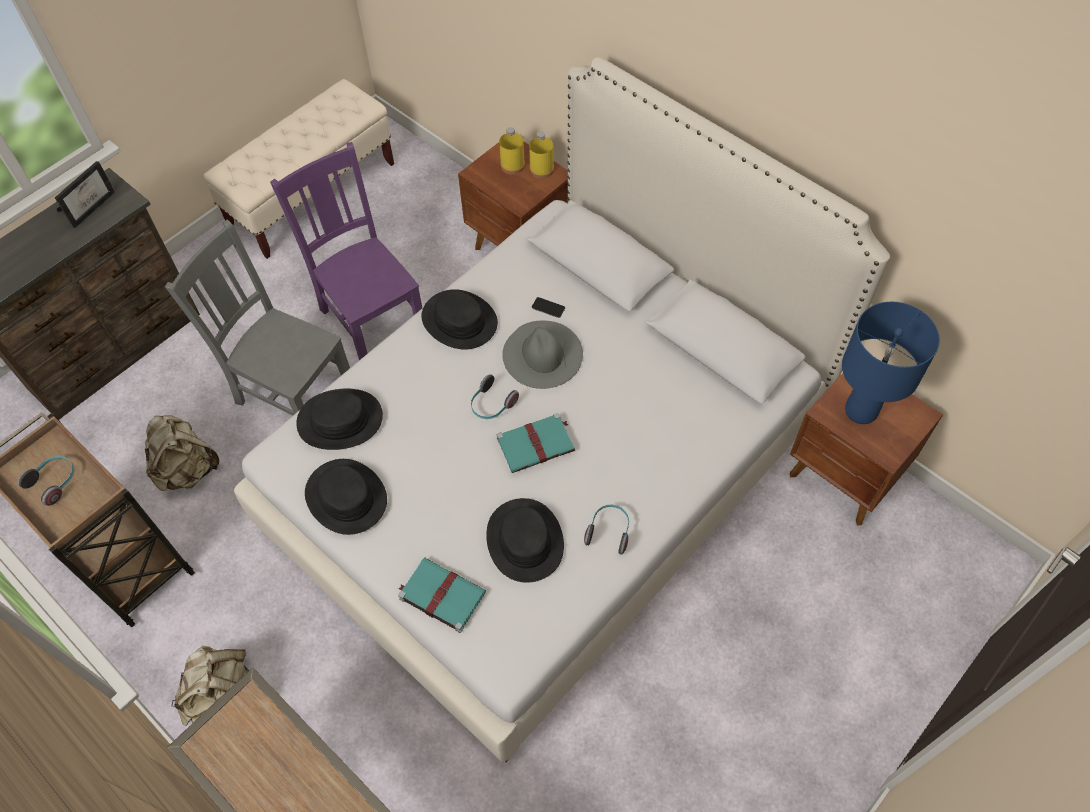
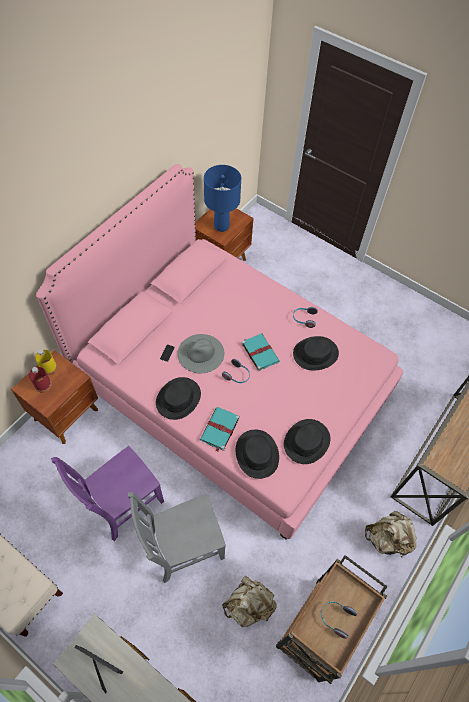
camera: 100 degrees left, 0 degrees up
(292, 391) = (183, 546): grey chair -> grey chair turned 45 degrees clockwise
(441, 595) = (352, 388): turquoise book -> turquoise book (219, 430)
(512, 165) = (43, 385): yellow bottle -> red bottle
(546, 474) = (231, 389): white bed -> pink bed

